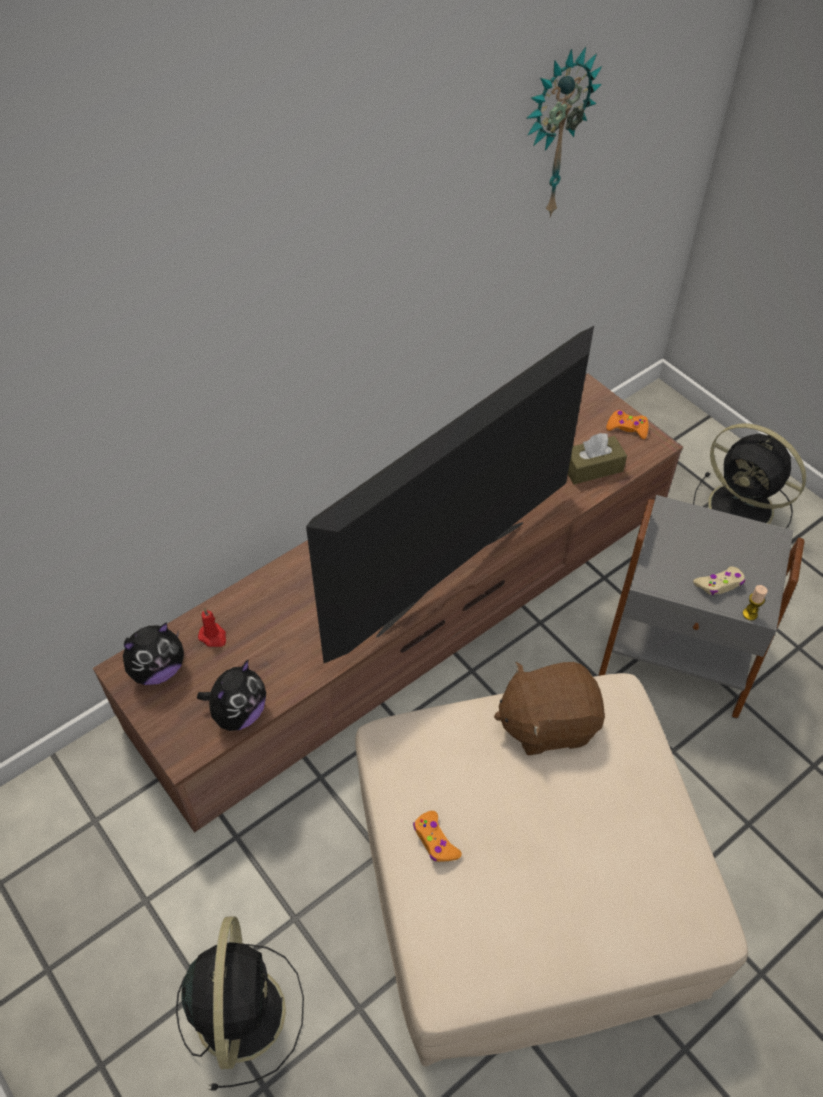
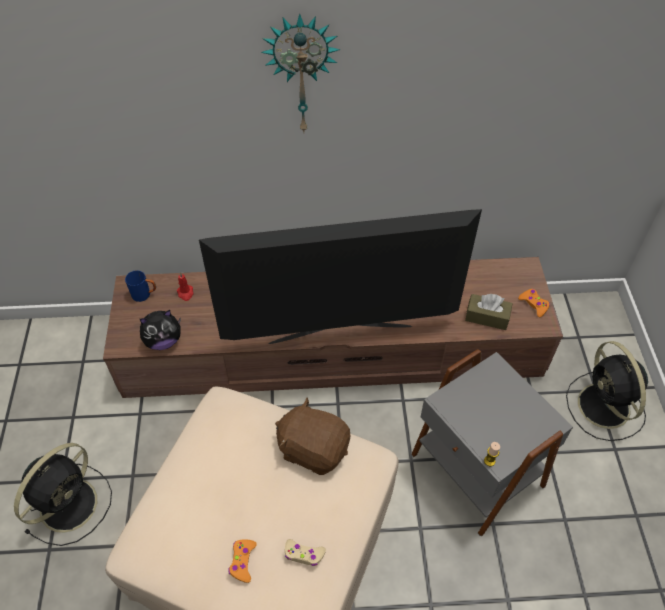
camera: 35 degrees right, 0 degrees up
(158, 669) = (145, 294): plush toy -> blue mug
(435, 841) = (193, 472): orange game controller -> orange game controller (242, 561)
(554, 135) = (522, 68): wall clock -> wall clock (301, 74)
(719, 584) = (486, 430): beige game controller -> beige game controller (304, 554)

